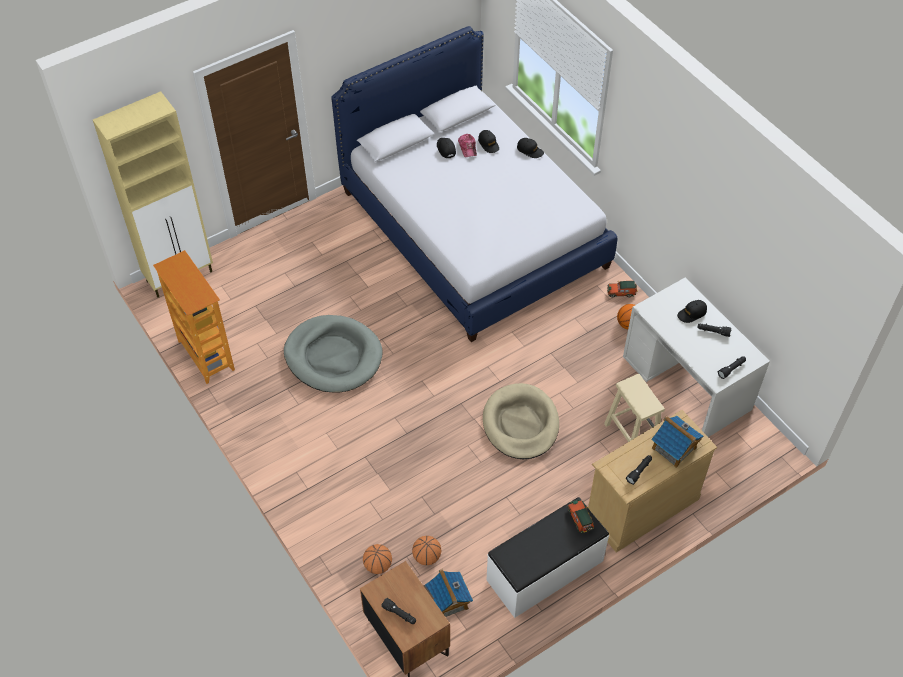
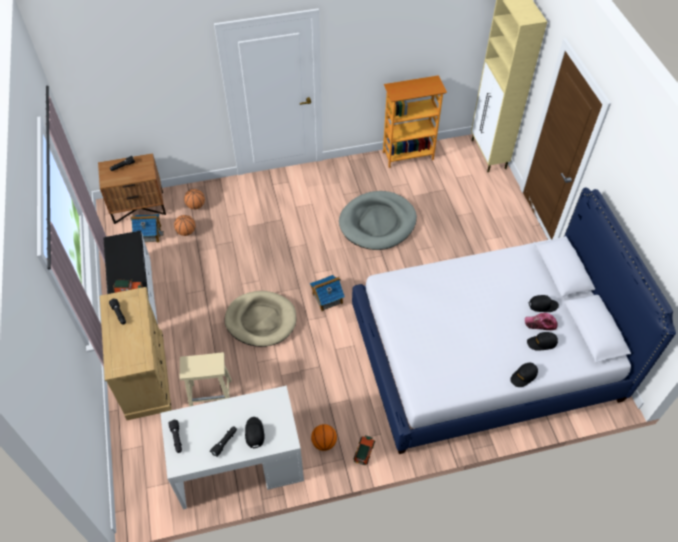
camera: 110 degrees right, 0 degrees up
(674, 448) = (123, 347): toy house -> toy house (327, 298)

